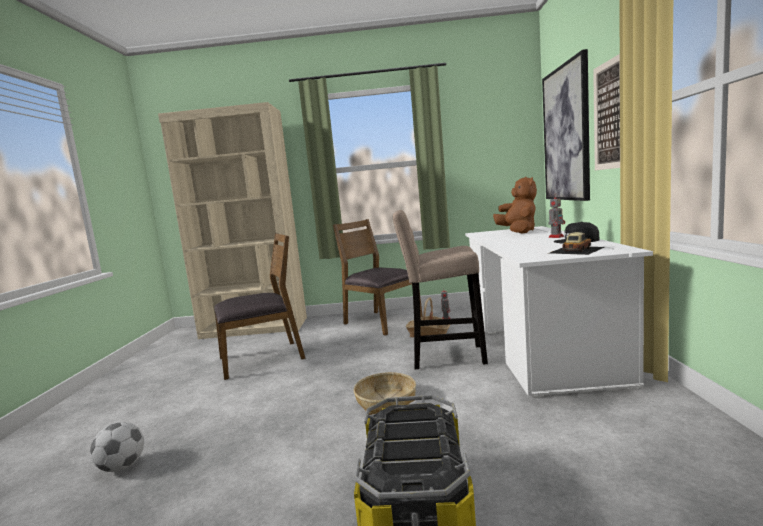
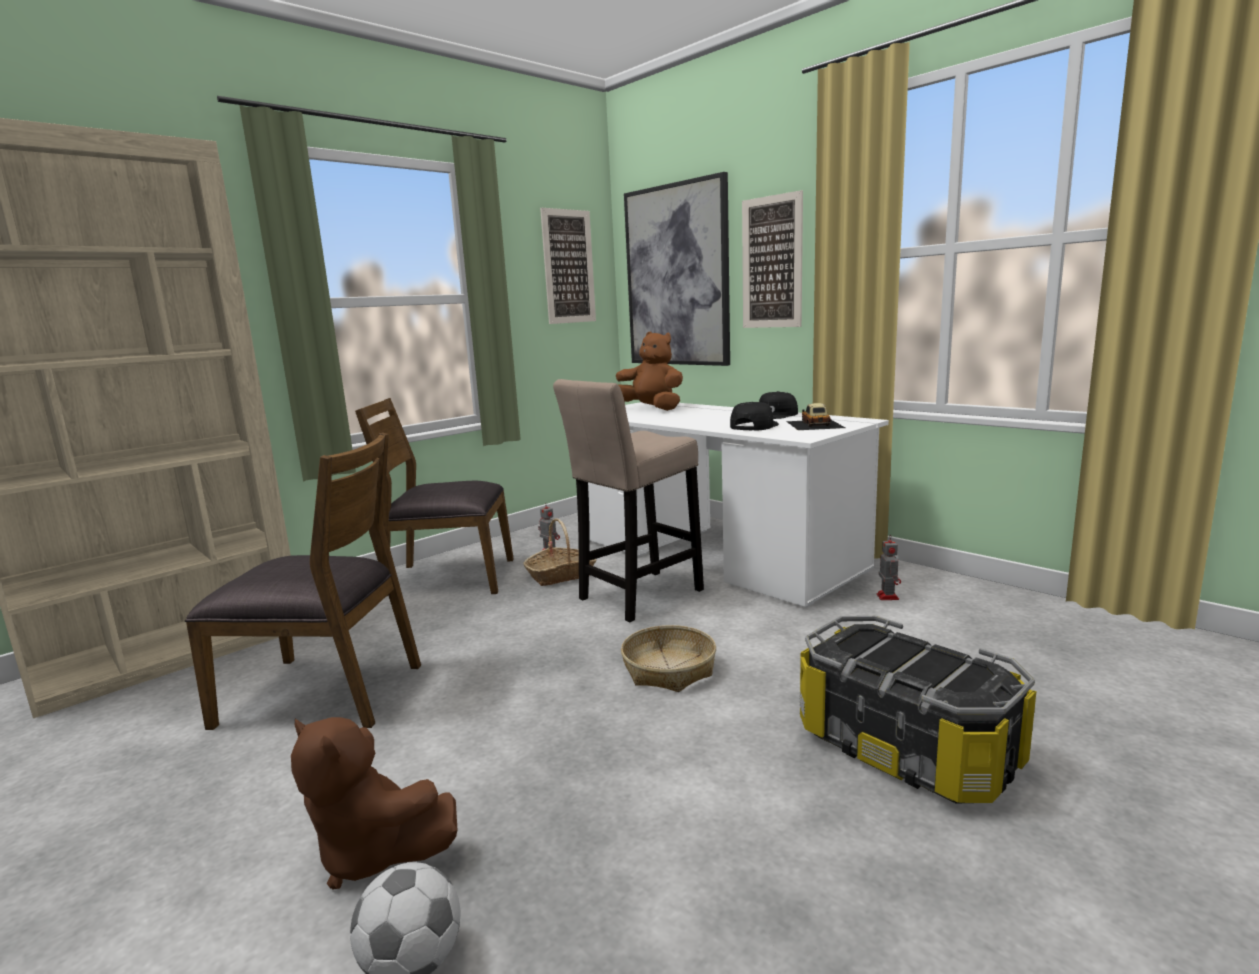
camera: 45 degrees left, 5 degrees up
(176, 424) = (374, 853): none -> brown plush toy
(262, 358) = (324, 693): brown chair -> brown chair turned 75 degrees clockwise
(499, 135) = (568, 267): none -> picture
(532, 247) = (753, 426): none -> black cap
(556, 237) = (730, 412): toy robot -> toy robot (887, 596)

